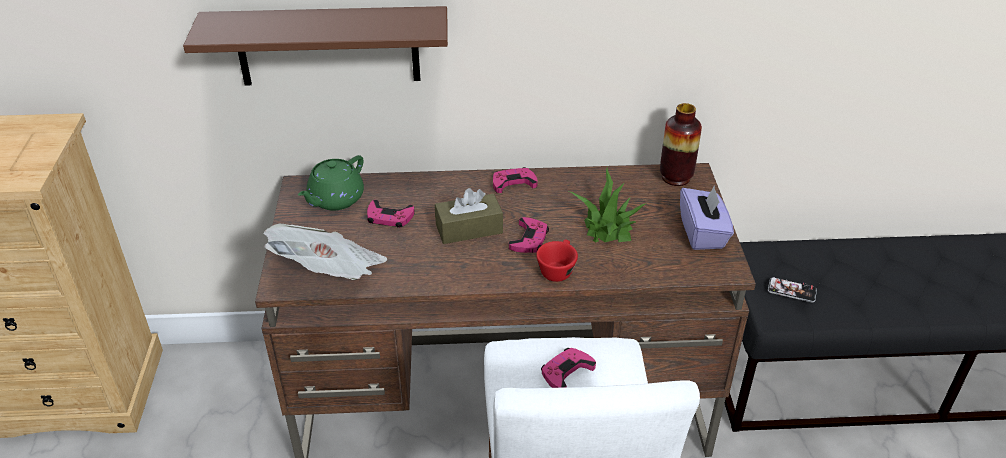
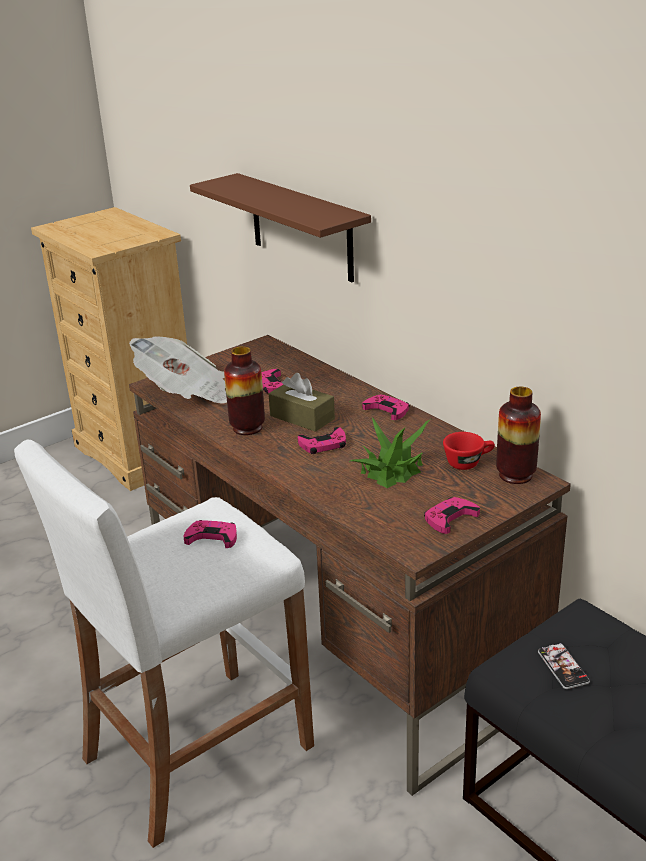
camera: 55 degrees right, 10 degrees down
(335, 199) = (266, 360): green teapot -> none
(448, 266) = (247, 428): none -> vase
(557, 269) = (302, 470): red cup -> red cup (468, 462)
(702, 233) = (450, 518): purple tissue box -> pink game controller

